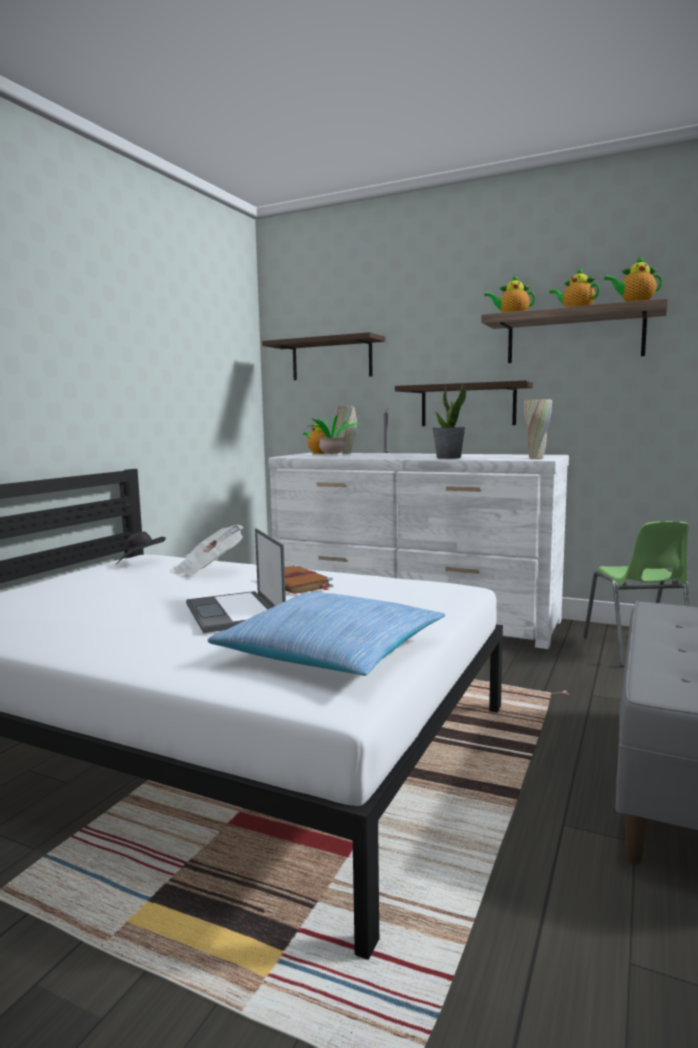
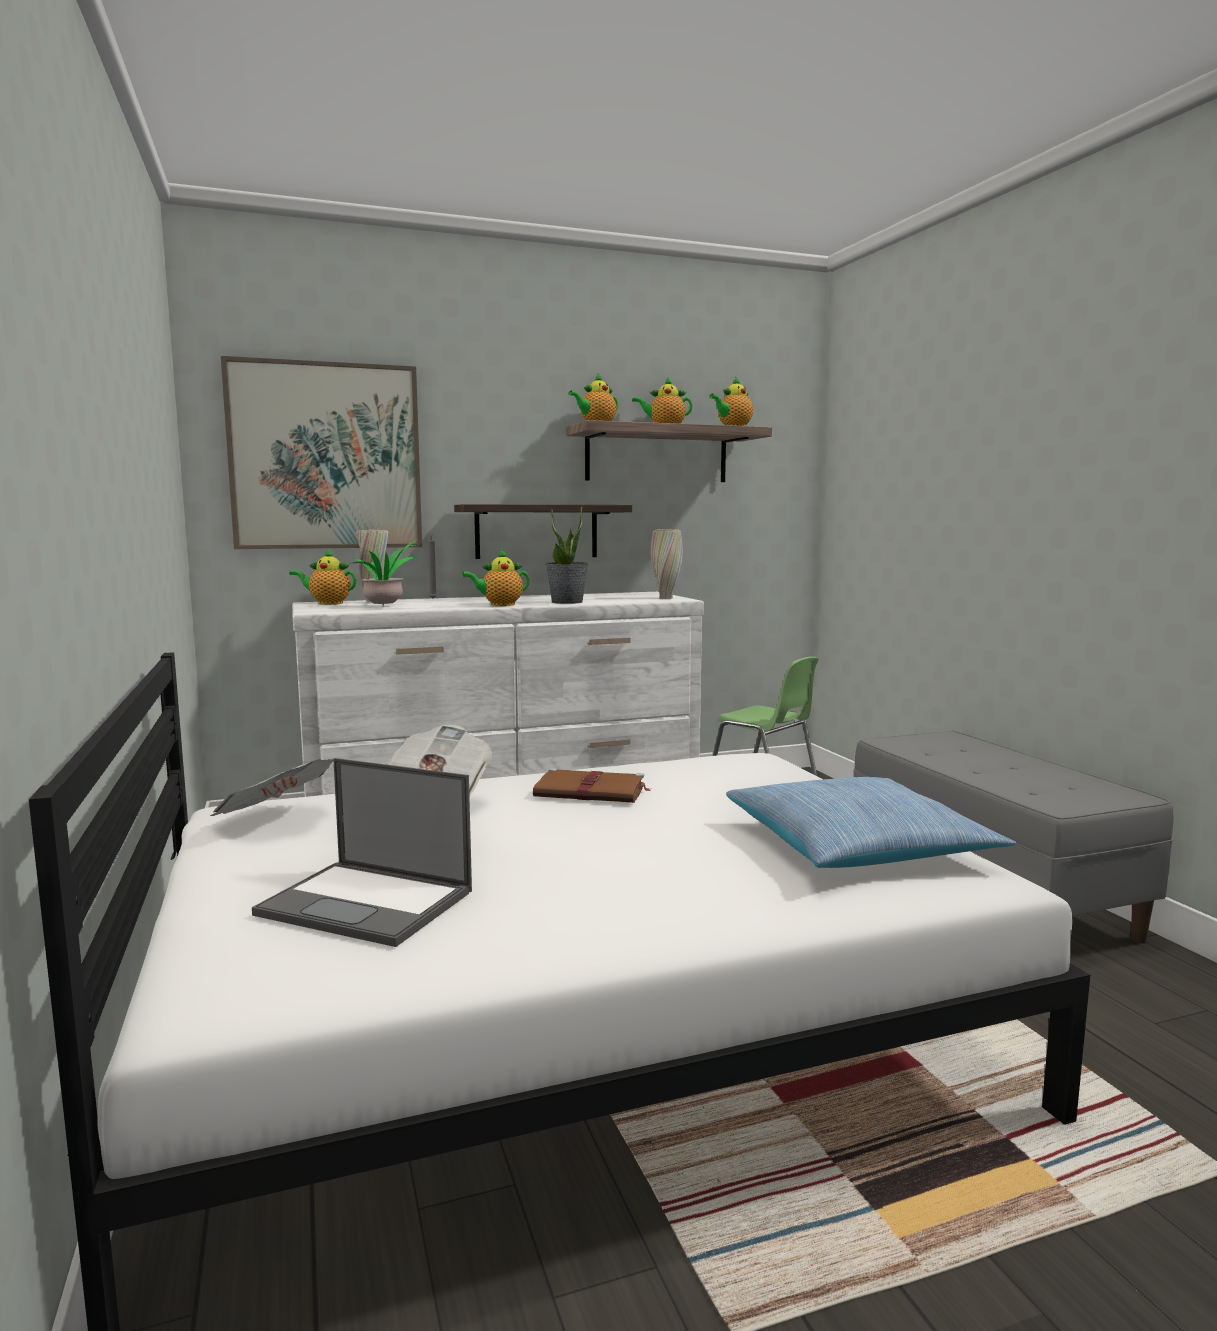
camera: 45 degrees left, 0 degrees up
(140, 563) = (274, 819): black hat -> newspaper
(235, 612) = (651, 840): laptop -> laptop (369, 903)
(331, 359) = (326, 456): shelf -> picture
(397, 457) = (499, 604): none -> teapot

